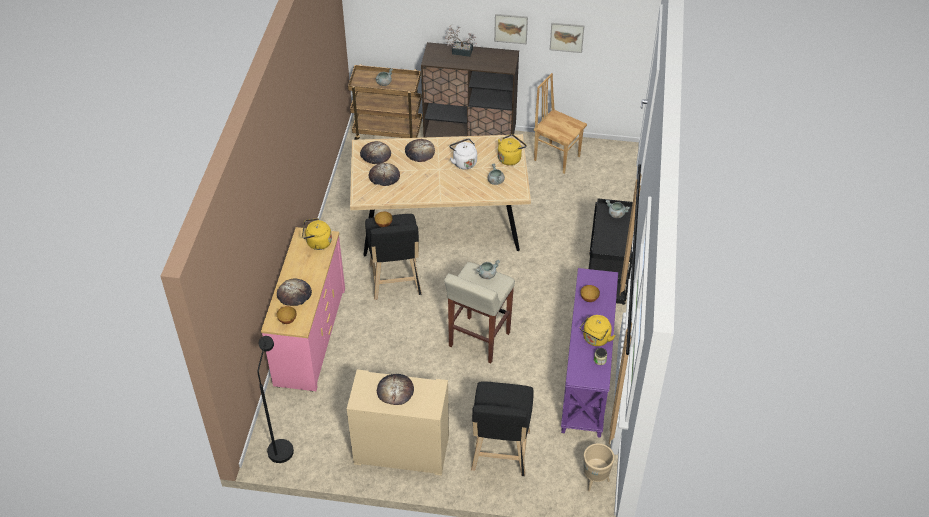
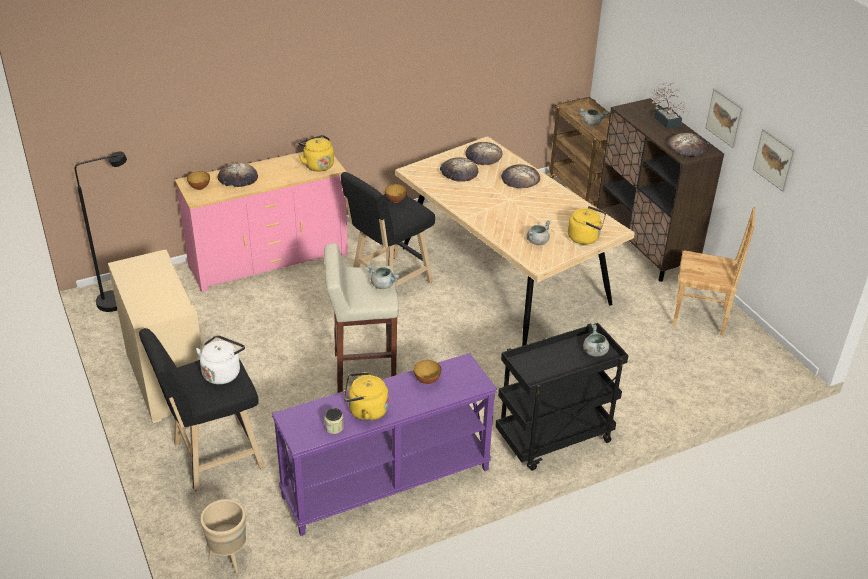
camera: 55 degrees right, 10 degrees down
(395, 390) = (154, 283): bread -> bread (688, 147)
(463, 162) = (540, 210): white kettle -> white kettle (222, 372)
(557, 157) = (700, 318): brown chair -> brown chair turned 105 degrees clockwise

